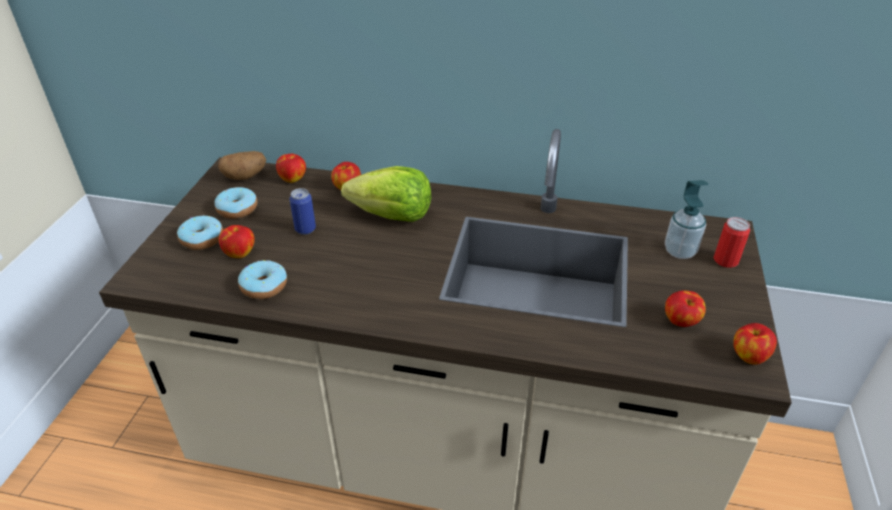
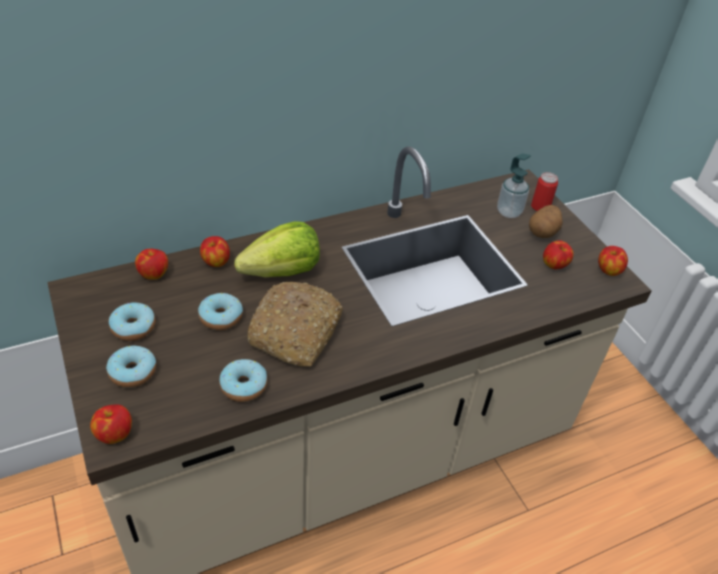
camera: 40 degrees left, 5 degrees up
(240, 253) = (186, 367): apple -> apple (114, 434)
(245, 176) = (101, 291): potato -> potato (543, 232)
(305, 229) = (221, 317): can -> donut
(349, 266) = (295, 333): none -> bread

